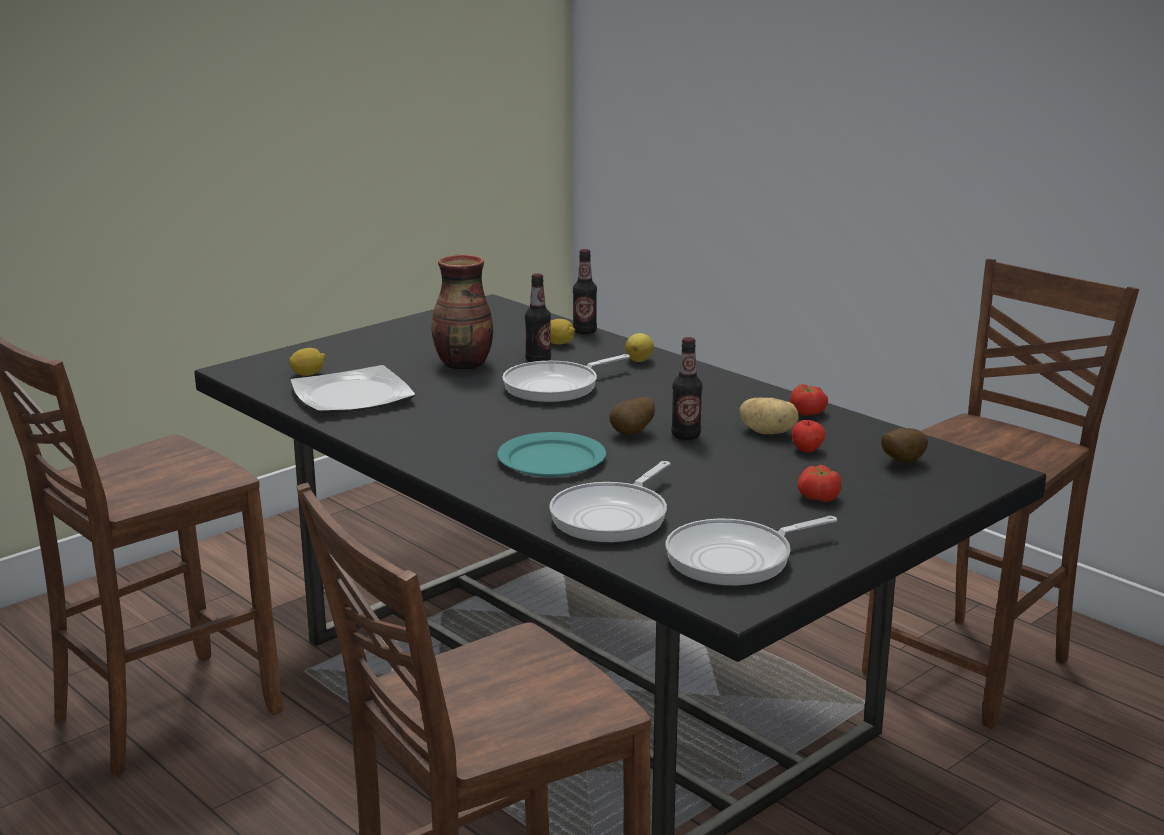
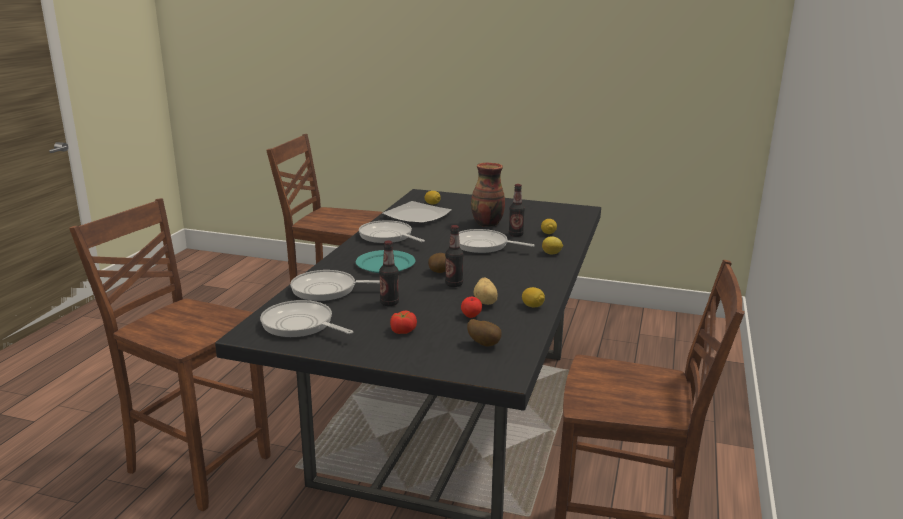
camera: 60 degrees right, 0 degrees up
(424, 434) = (387, 237): none -> frying pan
(584, 331) = (576, 234): bottle -> bottle (389, 303)
(808, 412) = (532, 306): tomato -> lemon

